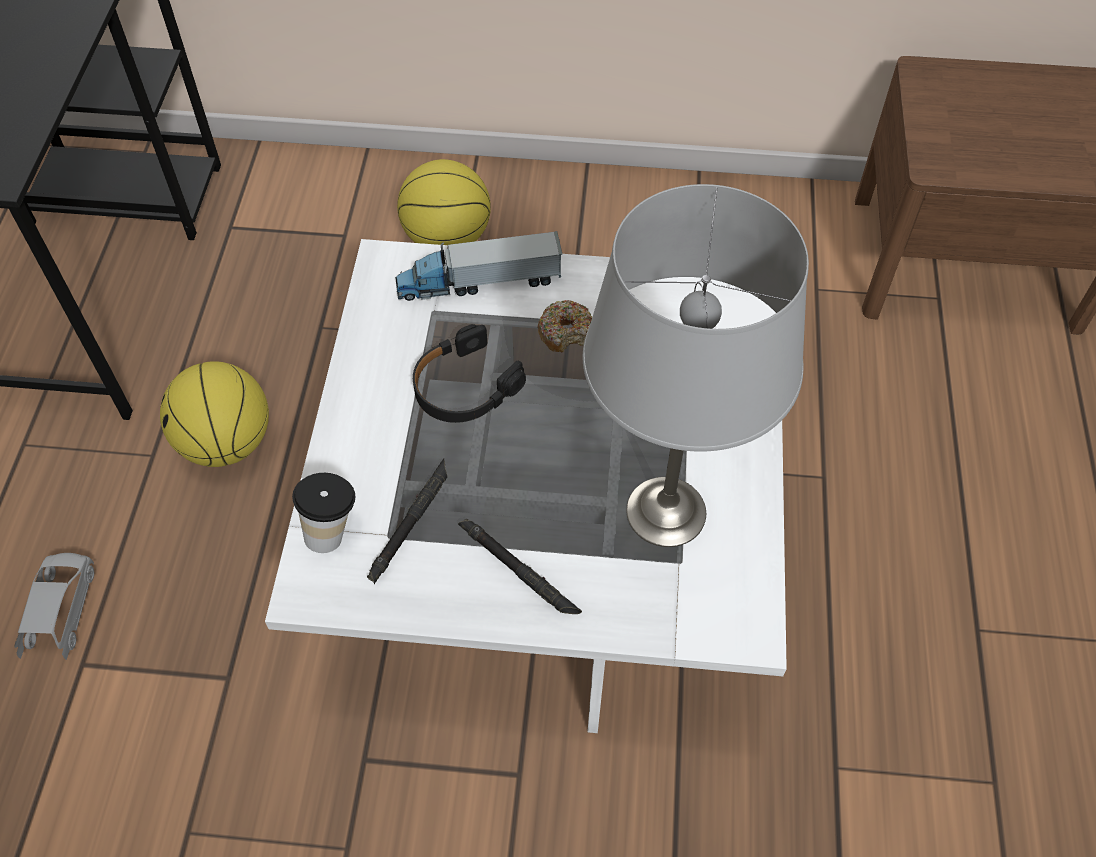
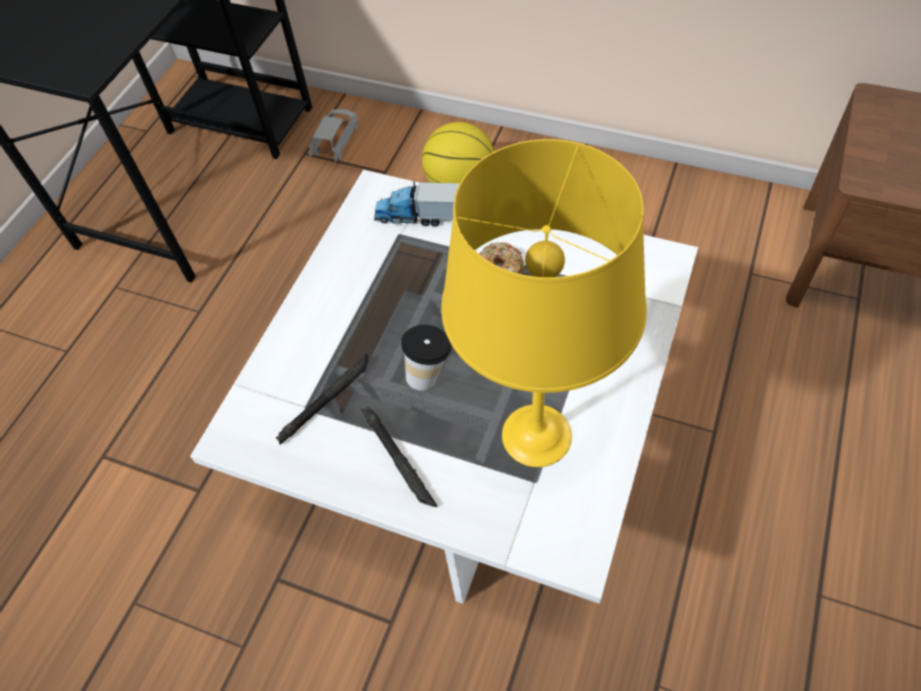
camera: 20 degrees right, 0 degrees up
(62, 611) = (102, 414): grey toy car -> grey toy car (336, 142)
(227, 443) = (253, 312): basketball -> none
(333, 531) = (264, 395): cup -> cup (430, 374)
(464, 387) = (404, 299): black headphones -> none
(666, 513) = (536, 437): grey table lamp -> yellow table lamp

